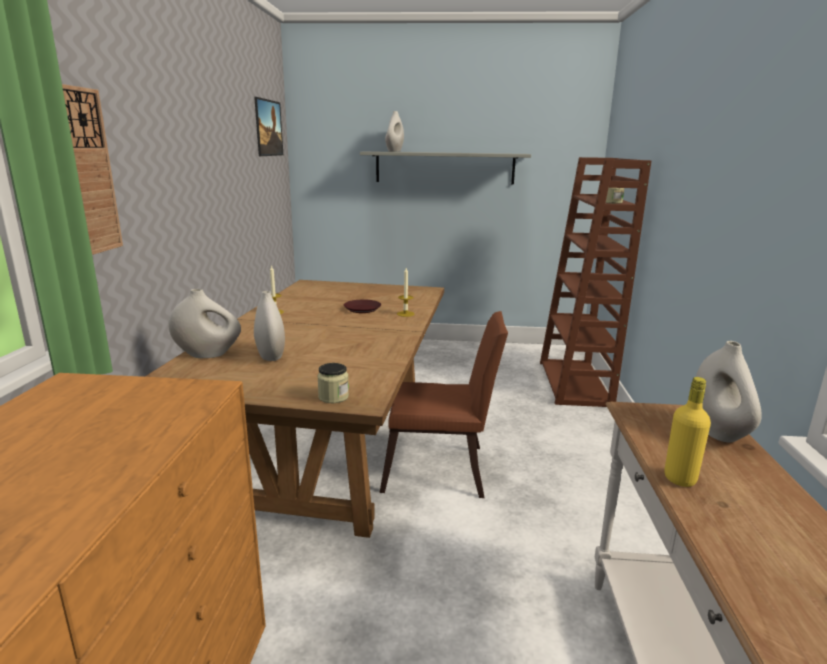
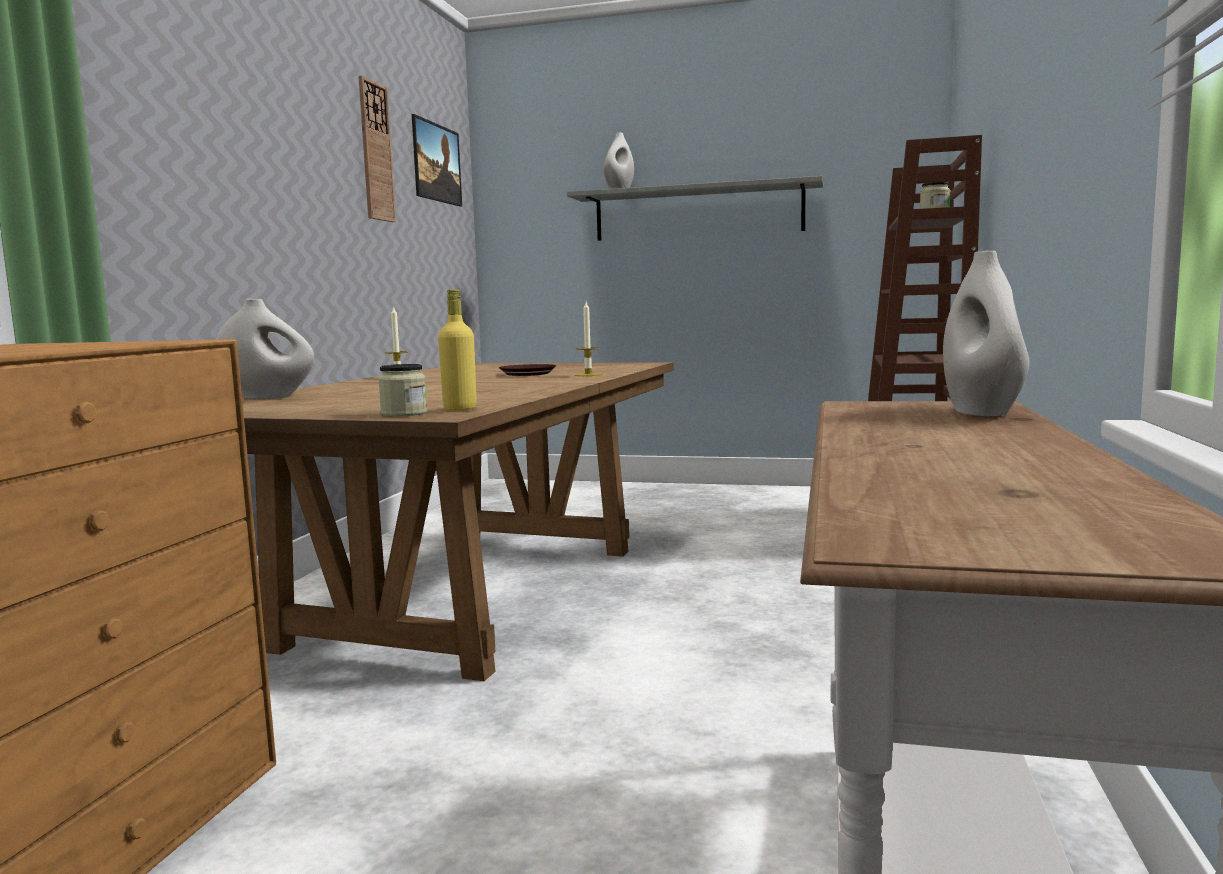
camera: 10 degrees right, 10 degrees down
(89, 172) = (118, 133): wall clock -> wall clock (376, 151)
(270, 356) = (352, 397): white vase -> none
(441, 471) = (635, 616): brown chair -> none
(679, 478) = (864, 433): yellow bottle -> yellow bottle (460, 409)

